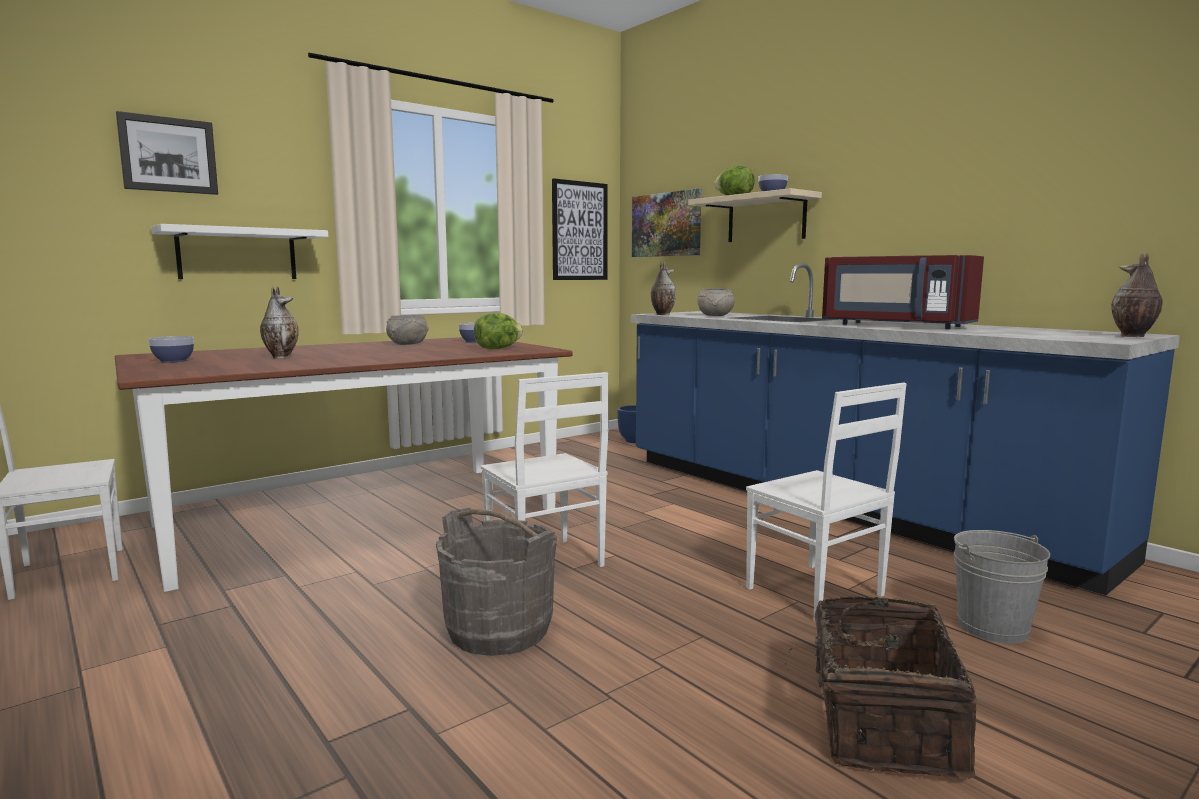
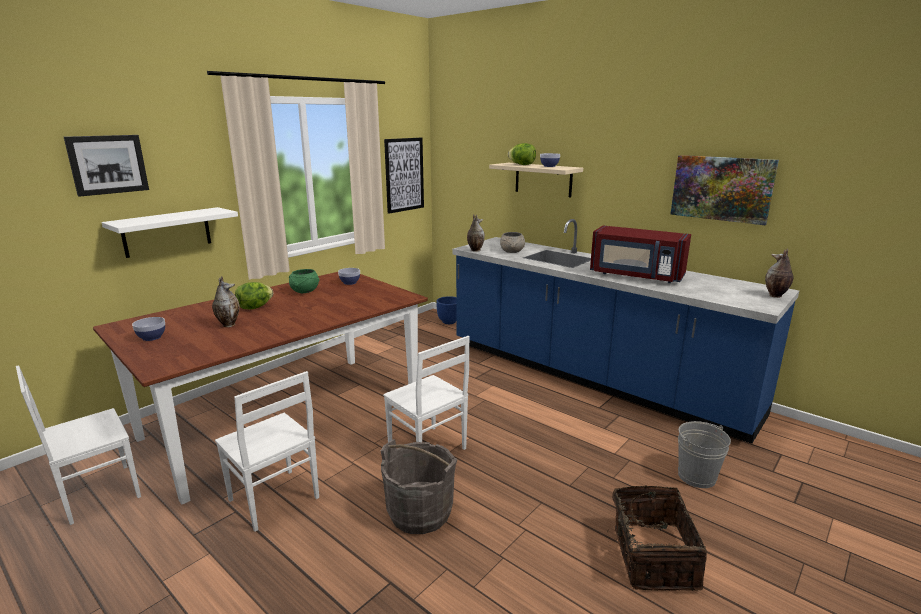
camera: 10 degrees left, 10 degrees up
(407, 344) = (304, 291): grey bowl -> green bowl
(497, 349) = (375, 297): lettuce -> lettuce (255, 307)
(666, 224) = (468, 171): picture -> picture (721, 188)
(815, 593) = (596, 459): white chair -> white chair (273, 500)

